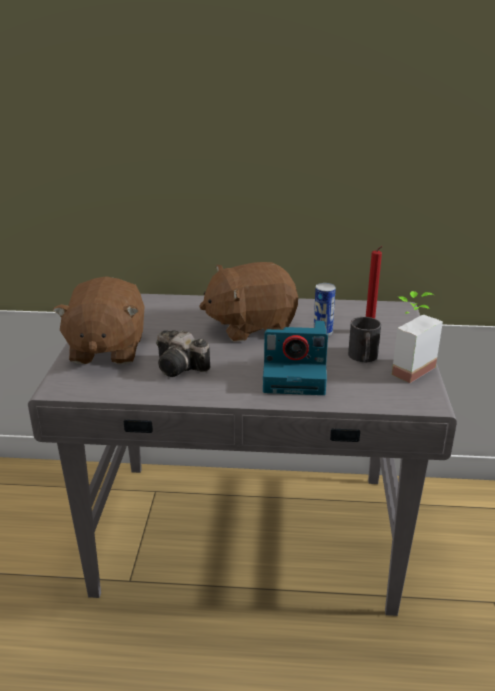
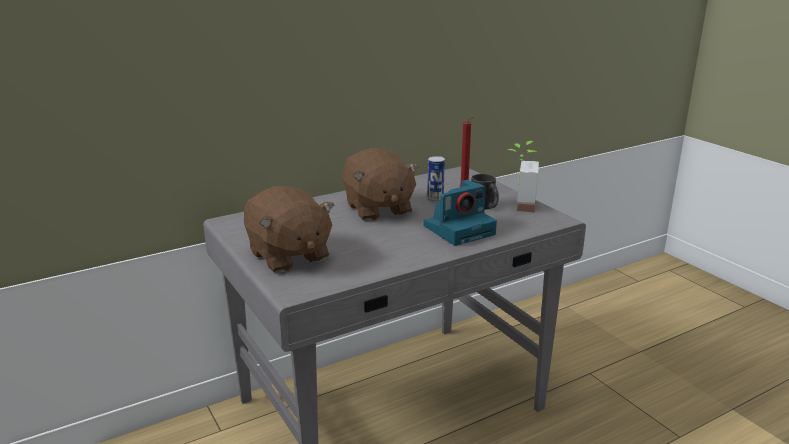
camera: 35 degrees left, 5 degrees down
(182, 367) = (371, 249): camera -> none
(250, 326) = (378, 209): brown plush toy -> brown plush toy turned 60 degrees counterclockwise

